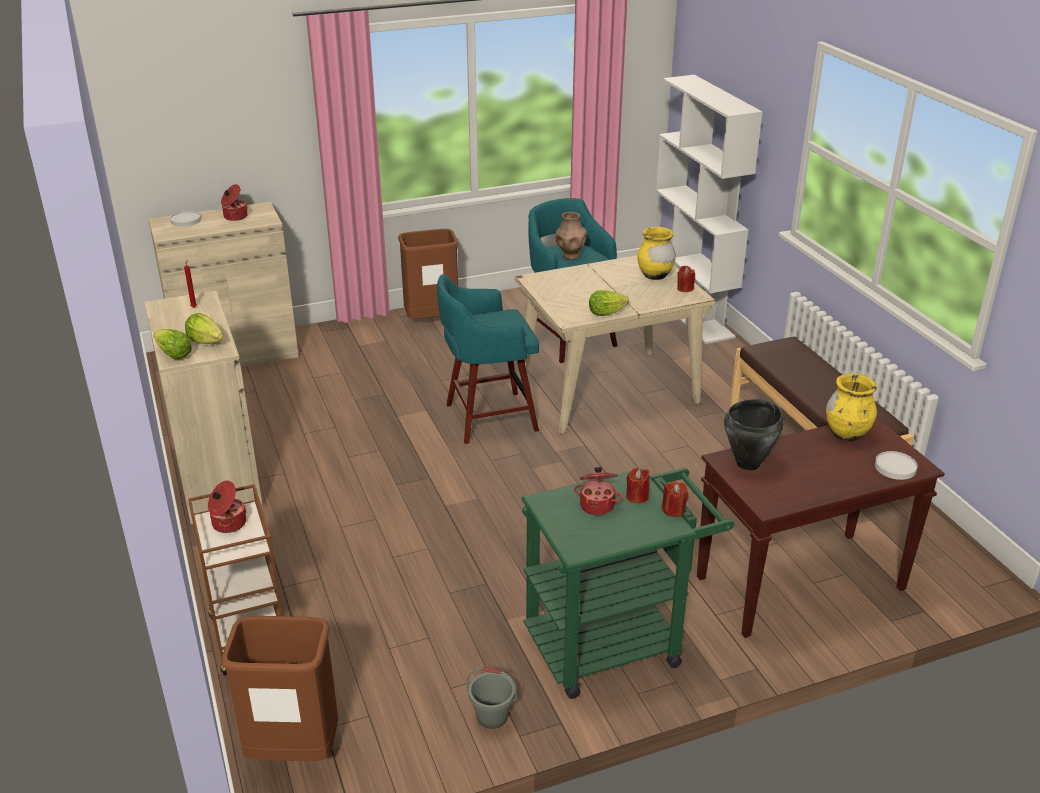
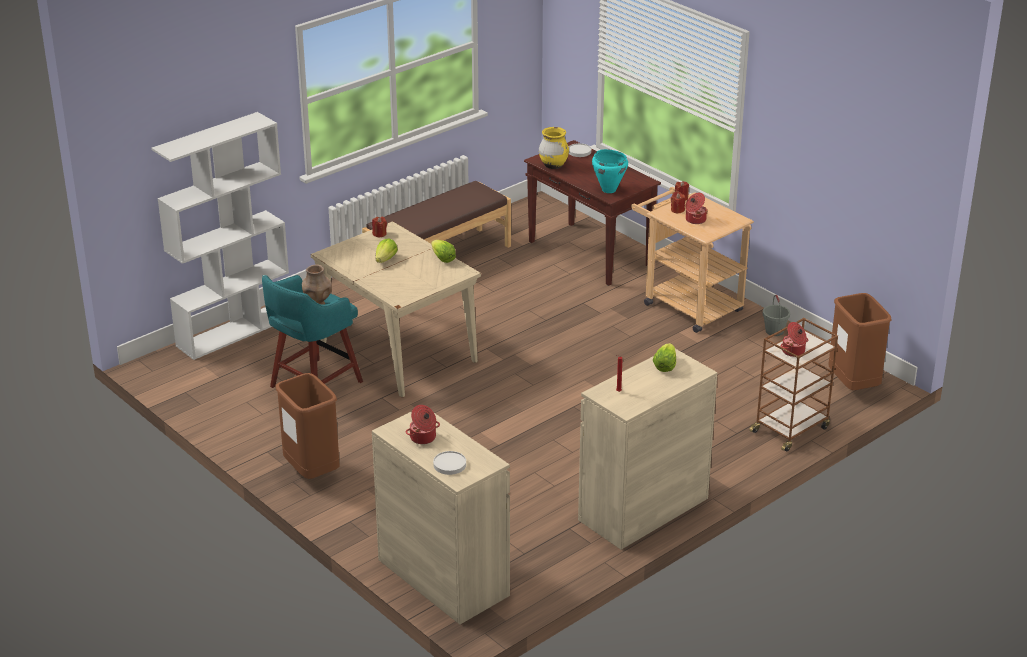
camera: 110 degrees left, 0 degrees up
(174, 355) = (694, 373): lettuce -> lettuce (386, 260)
(488, 418) = (473, 399): turquoise stool -> none
(615, 642) = (686, 304): green cart -> beige cart
(655, 276) = (362, 248): yellow vase -> none
(748, 464) = (609, 190): black cooking pot -> turquoise cooking pot

